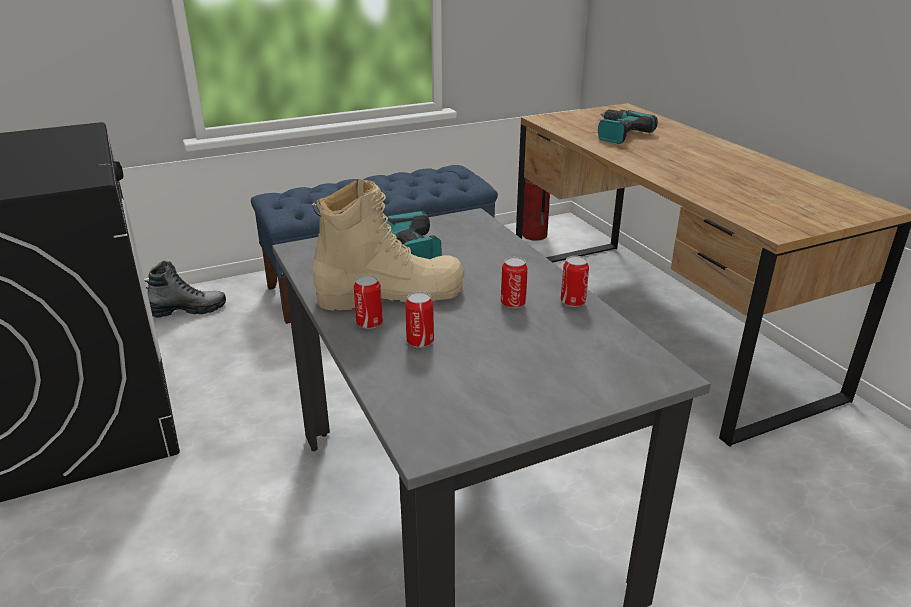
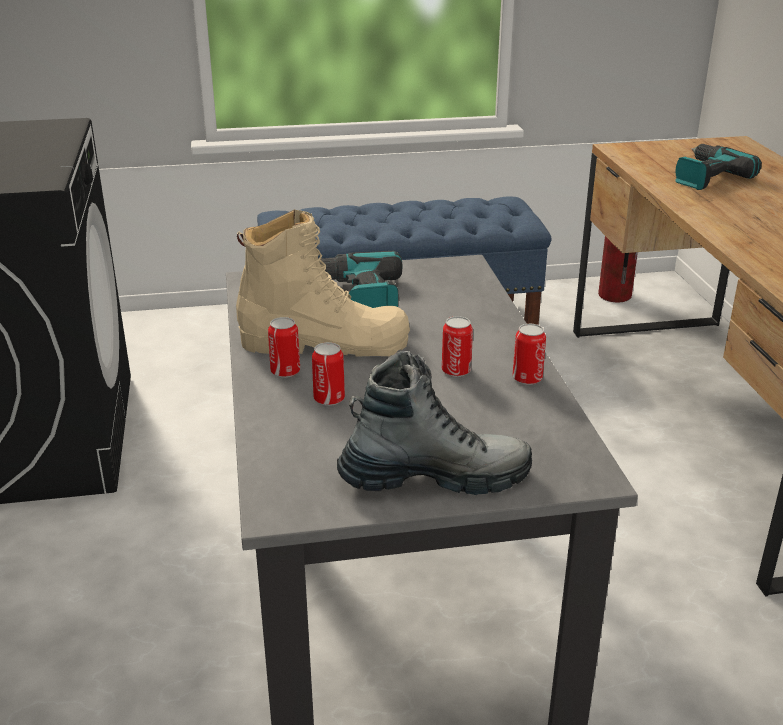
camera: 15 degrees right, 0 degrees up
(186, 311) = (173, 336): boot -> boot (434, 477)

